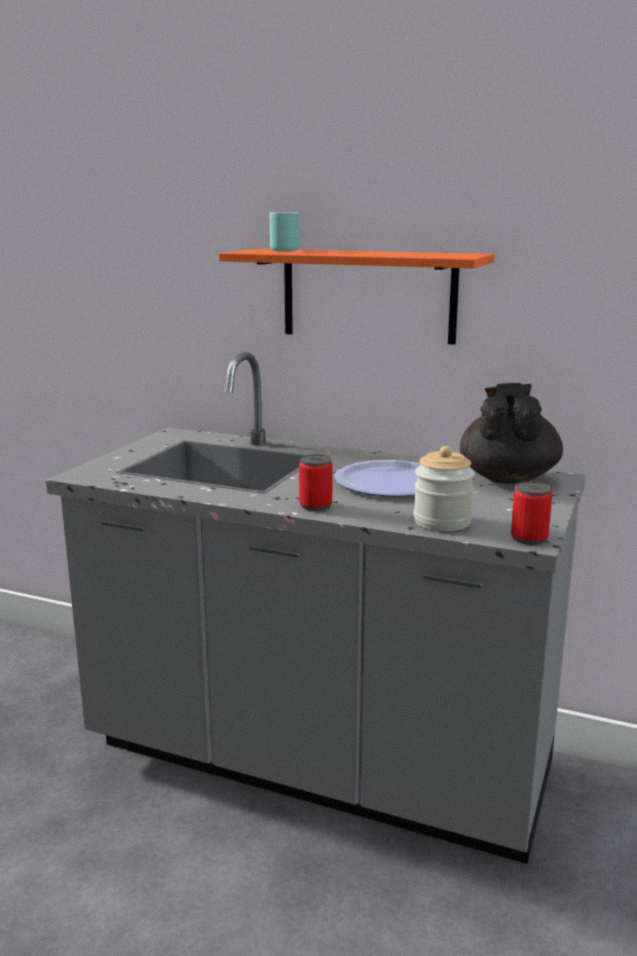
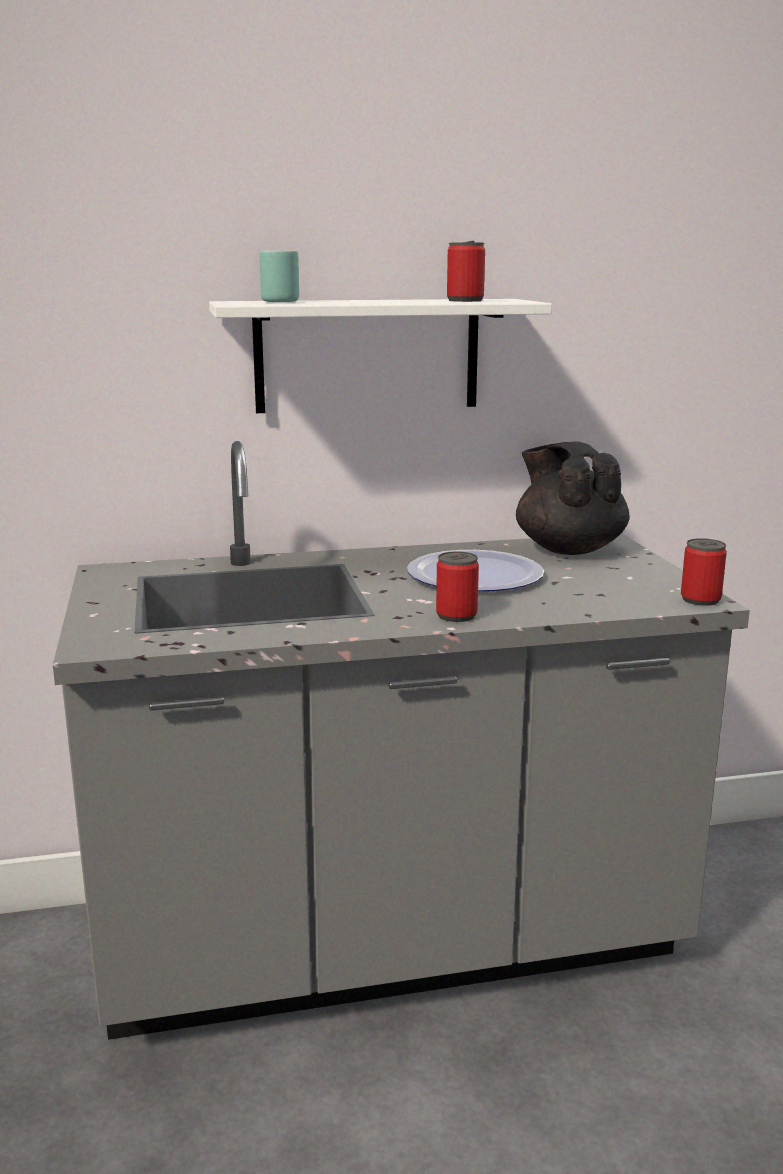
camera: 35 degrees left, 0 degrees up
(368, 295) = (367, 355): orange shelf -> white shelf
(419, 254) = (465, 300): none -> can
(442, 521) = (602, 602): jar -> none

